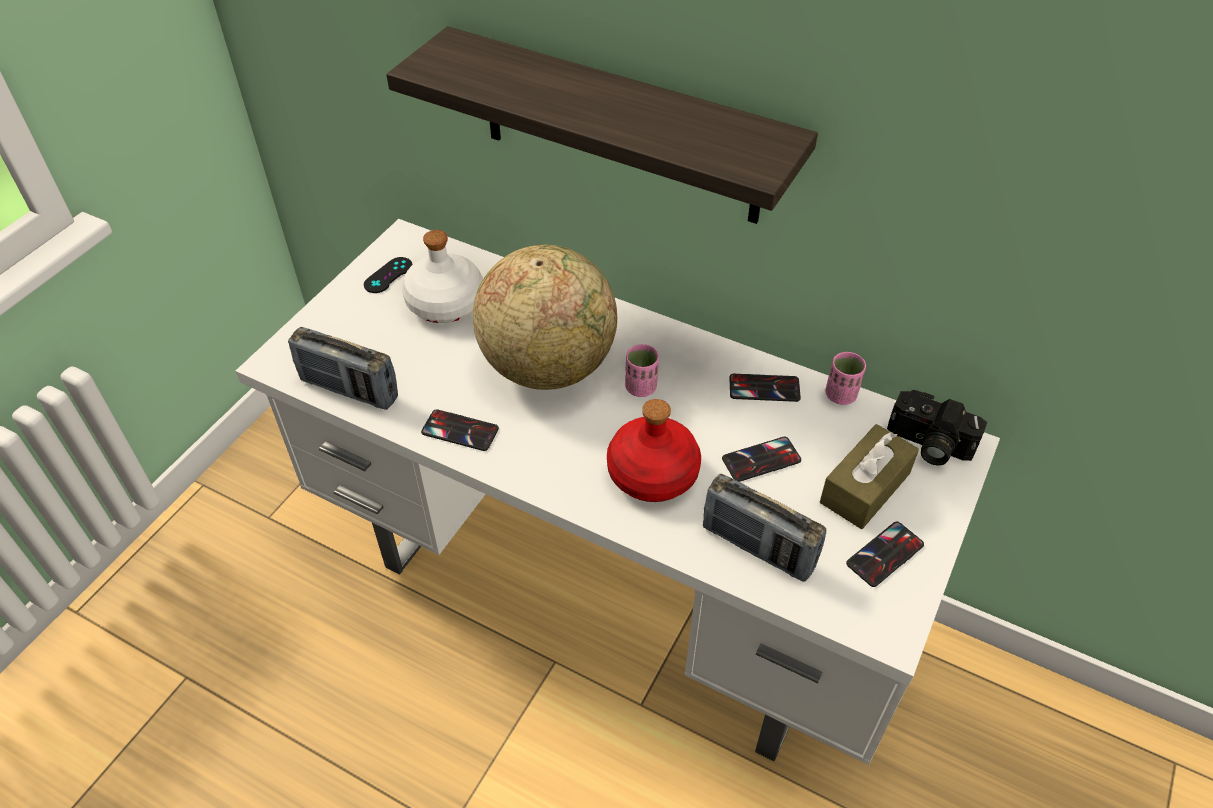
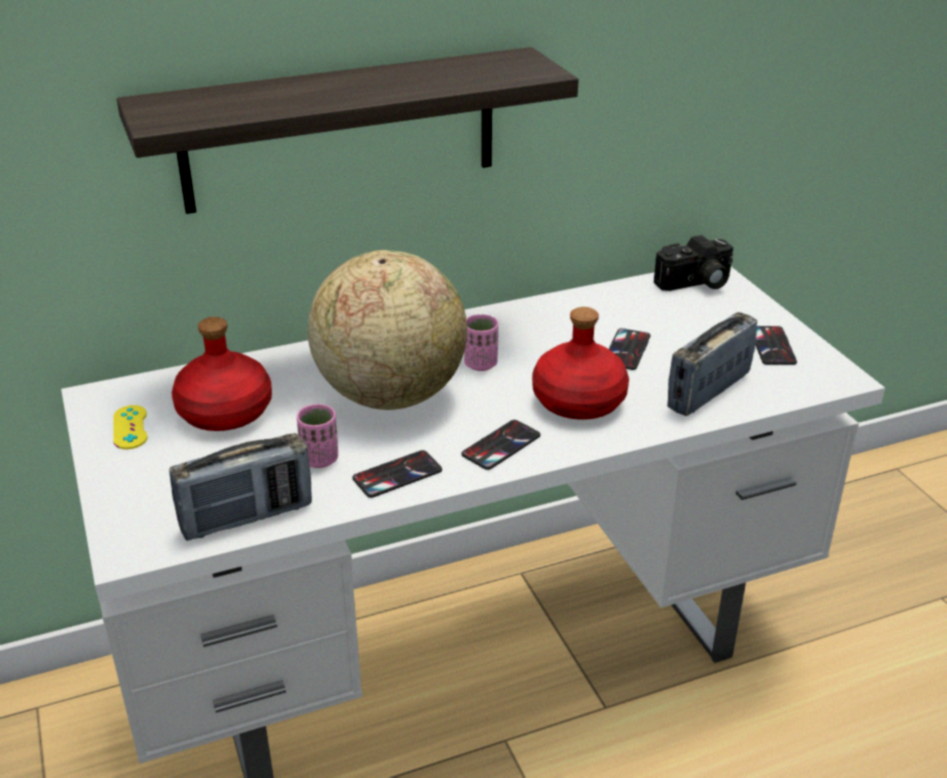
camera: 50 degrees left, 15 degrees down
(388, 275) = (130, 427): black game controller -> yellow game controller
(444, 303) = (224, 413): white bottle -> red bottle
(758, 547) = (708, 391): radio -> radio turned 150 degrees clockwise
(764, 388) = (558, 315): phone -> phone (501, 445)
(841, 395) = (608, 291): pink cup -> pink cup (320, 459)
(865, 488) = (705, 324): brown tissue box -> none

